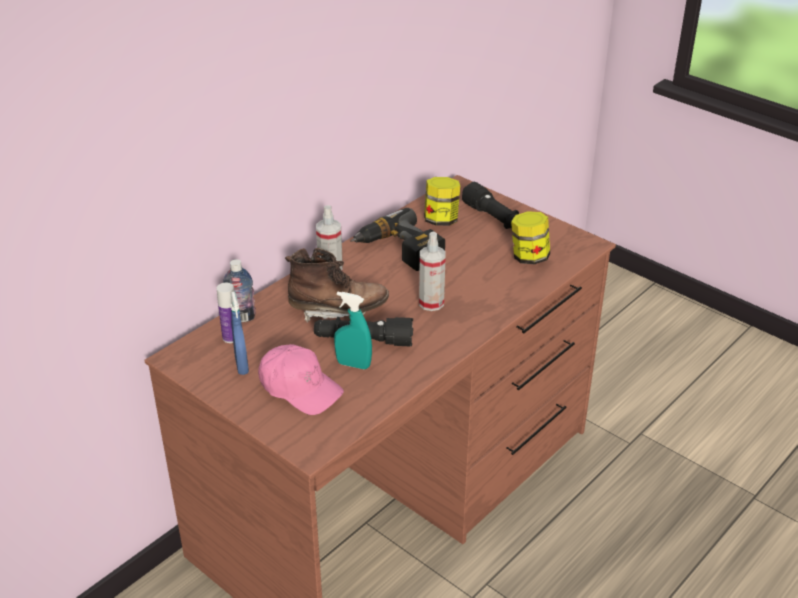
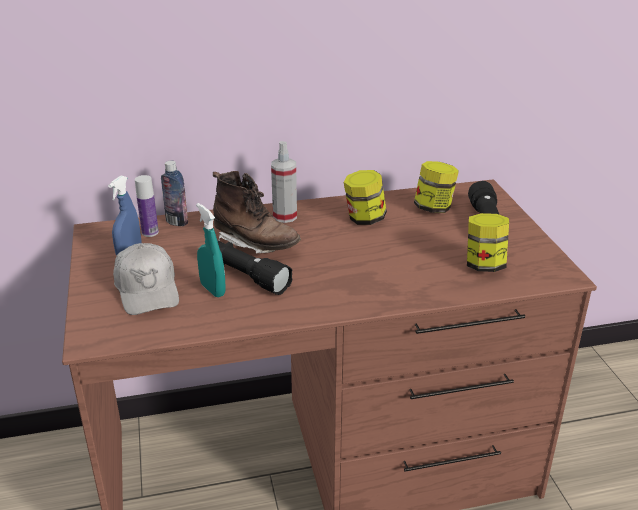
camera: 35 degrees right, 5 degrees down
(300, 388) = (147, 289): pink cap -> white cap
(398, 251) = (364, 219): power drill -> jar
(431, 303) = (342, 268): spray bottle -> none

